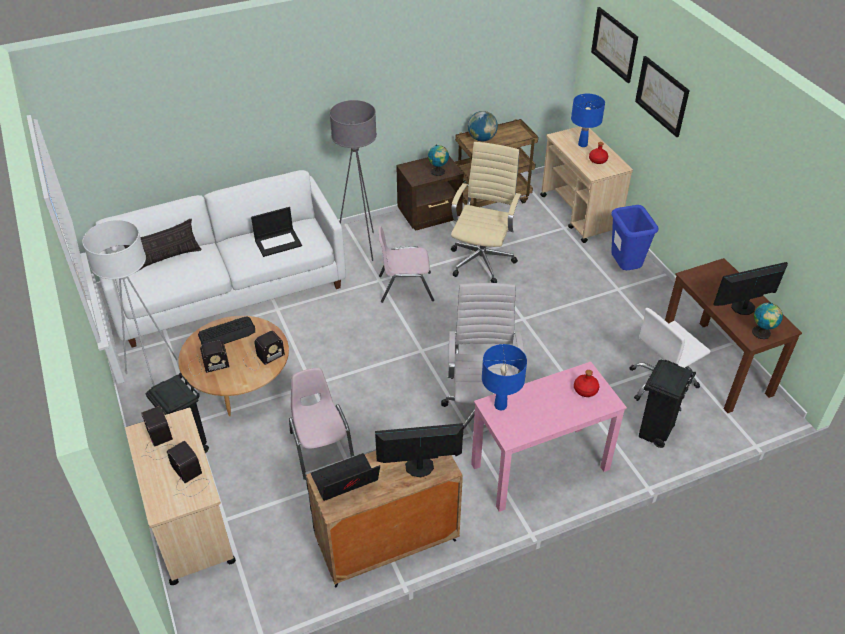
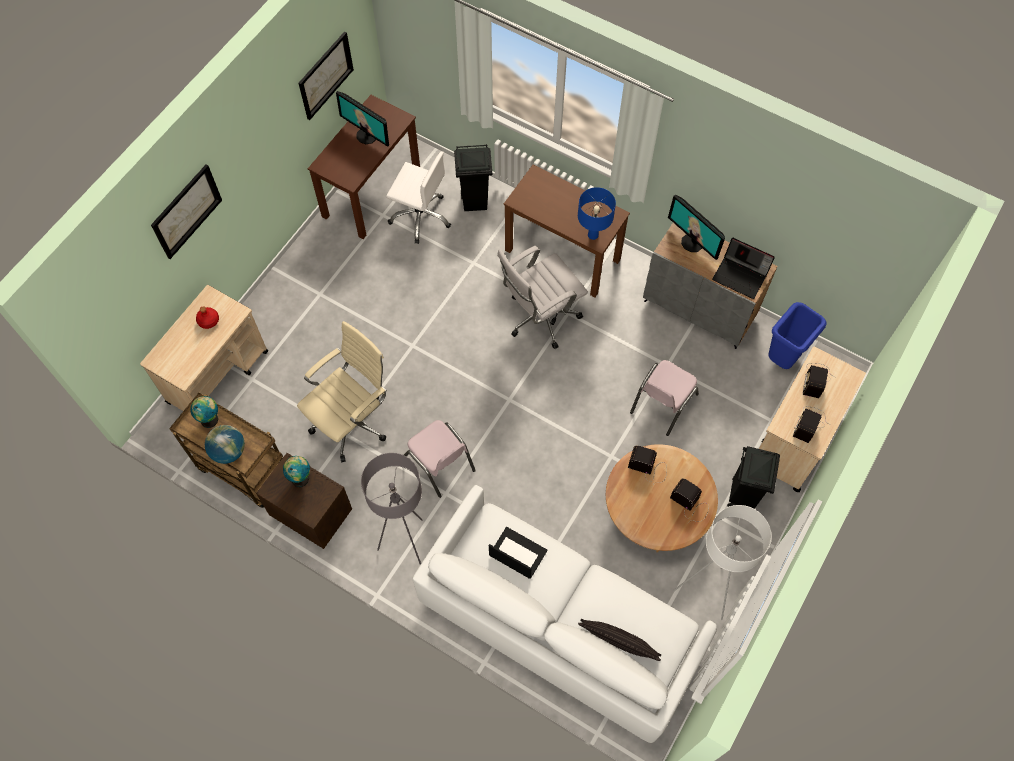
camera: 125 degrees left, 20 degrees up
(227, 333) = (646, 519): keyboard -> none
(482, 260) = (353, 422): beige office chair -> beige office chair turned 150 degrees clockwise
(539, 467) = (563, 255): pink desk -> brown desk
(582, 144) = (185, 347): blue table lamp -> none
(585, 390) = (536, 193): red bottle -> none
(614, 44) = (113, 280): picture -> picture (325, 75)
(624, 269) = (286, 301): blue trash can -> blue trash can (783, 358)
(761, 333) = (390, 116): globe -> globe (210, 419)

